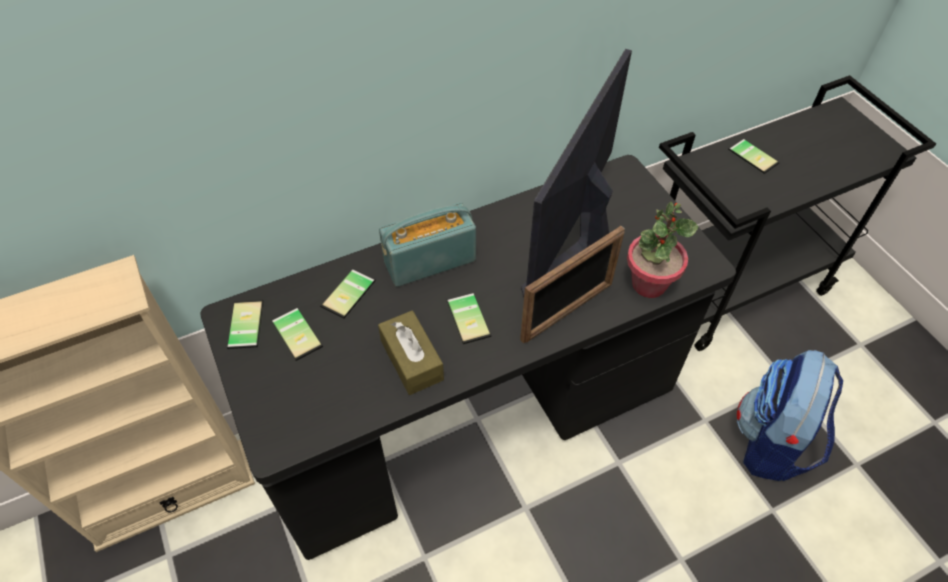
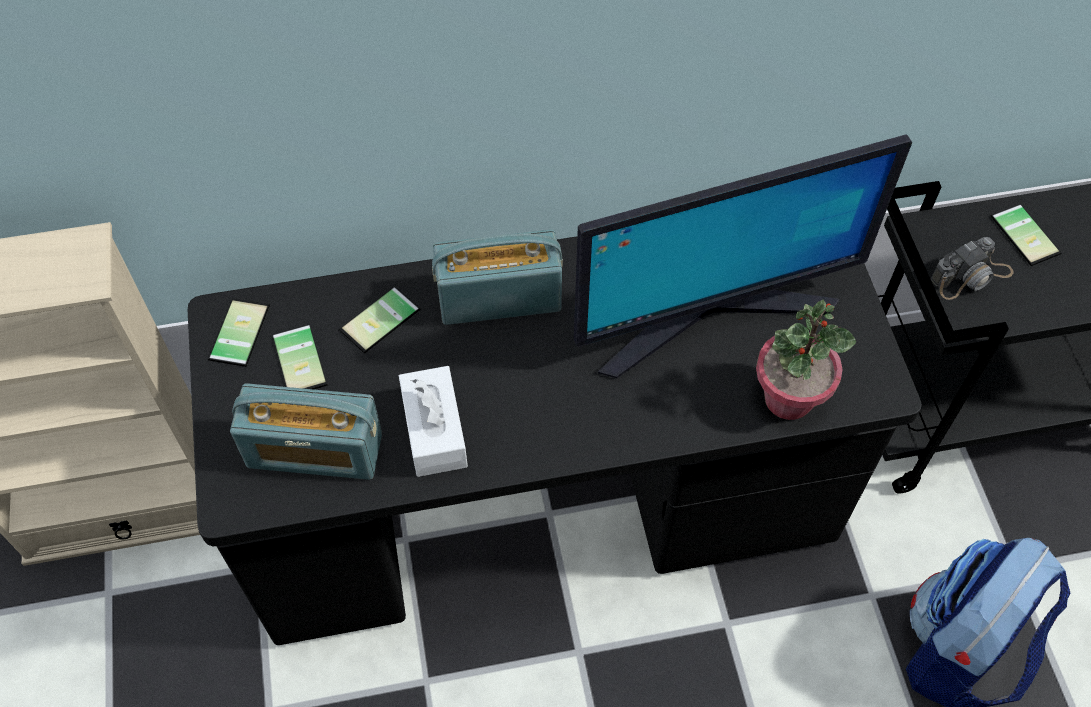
camera: 15 degrees right, 5 degrees up
(327, 394) = (315, 451): none -> radio
(412, 360) = (434, 430): brown tissue box -> white tissue box
(471, 317) = (530, 390): phone -> none
(567, 311) = (661, 411): picture frame -> none
(578, 242) = (710, 314): monitor -> monitor turned 150 degrees counterclockwise
(730, 187) = (971, 276): none -> camera

